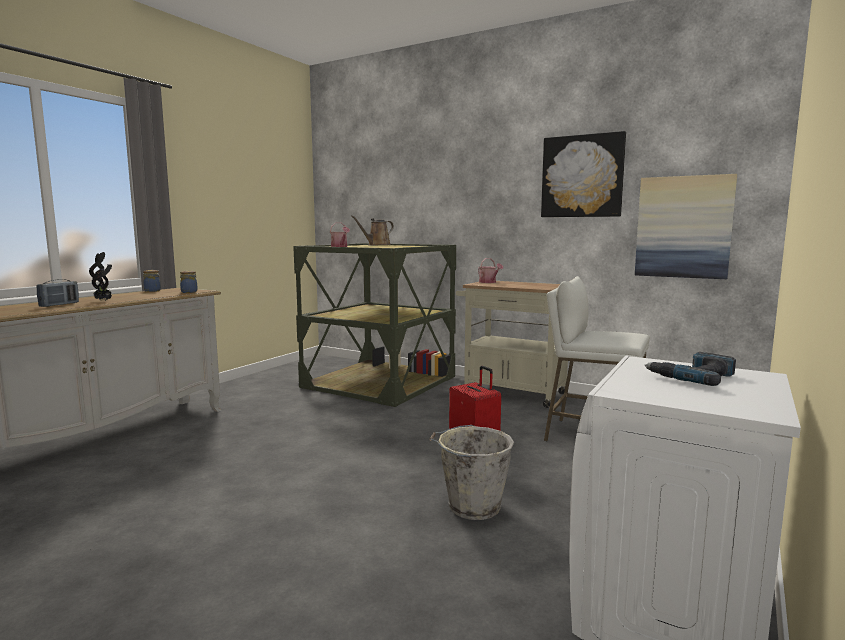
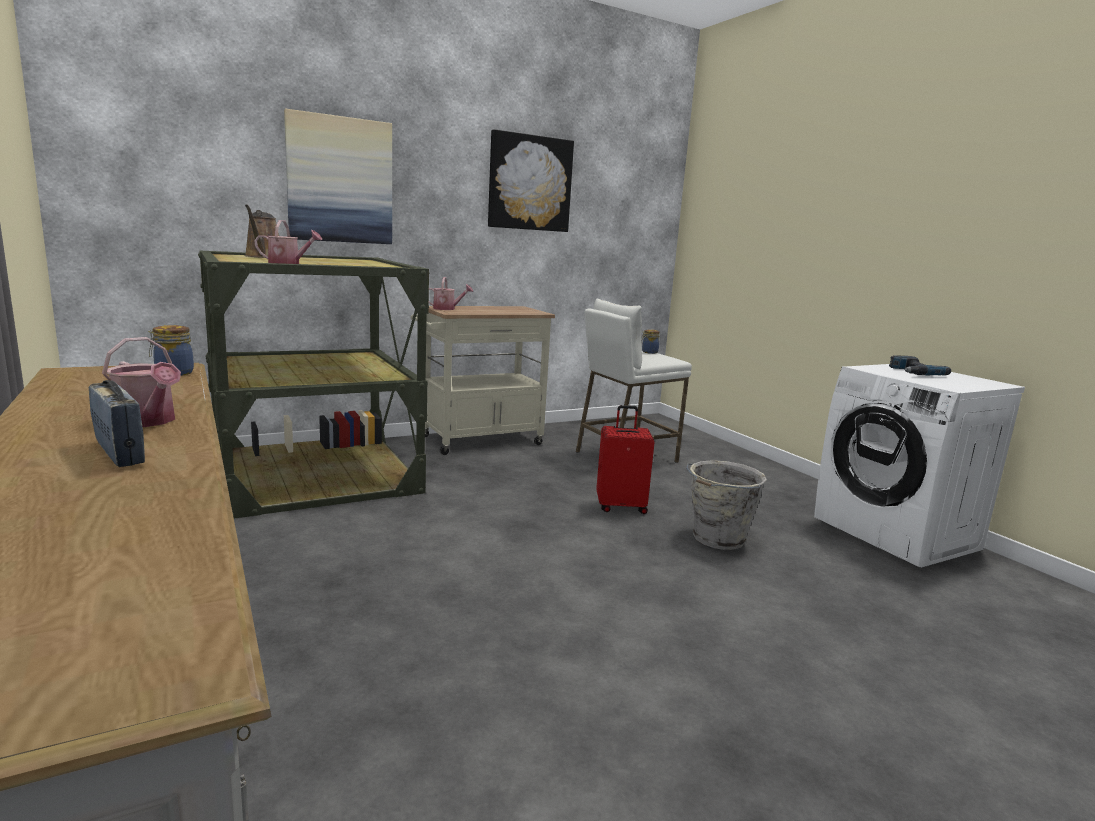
camera: 60 degrees left, 5 degrees up
(104, 301) = (147, 421): potted plant -> watering can
(152, 291) = (54, 383): jar -> jar (649, 352)
(683, 227) = (614, 246): picture -> picture (340, 180)

